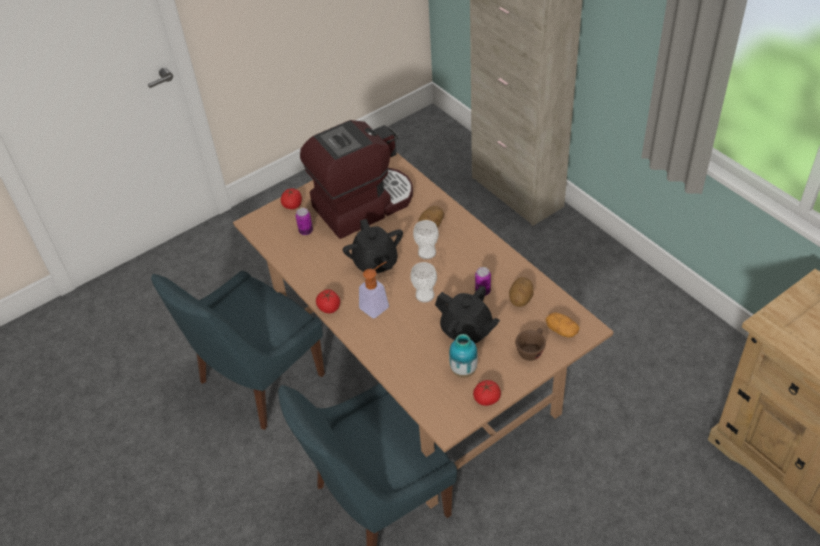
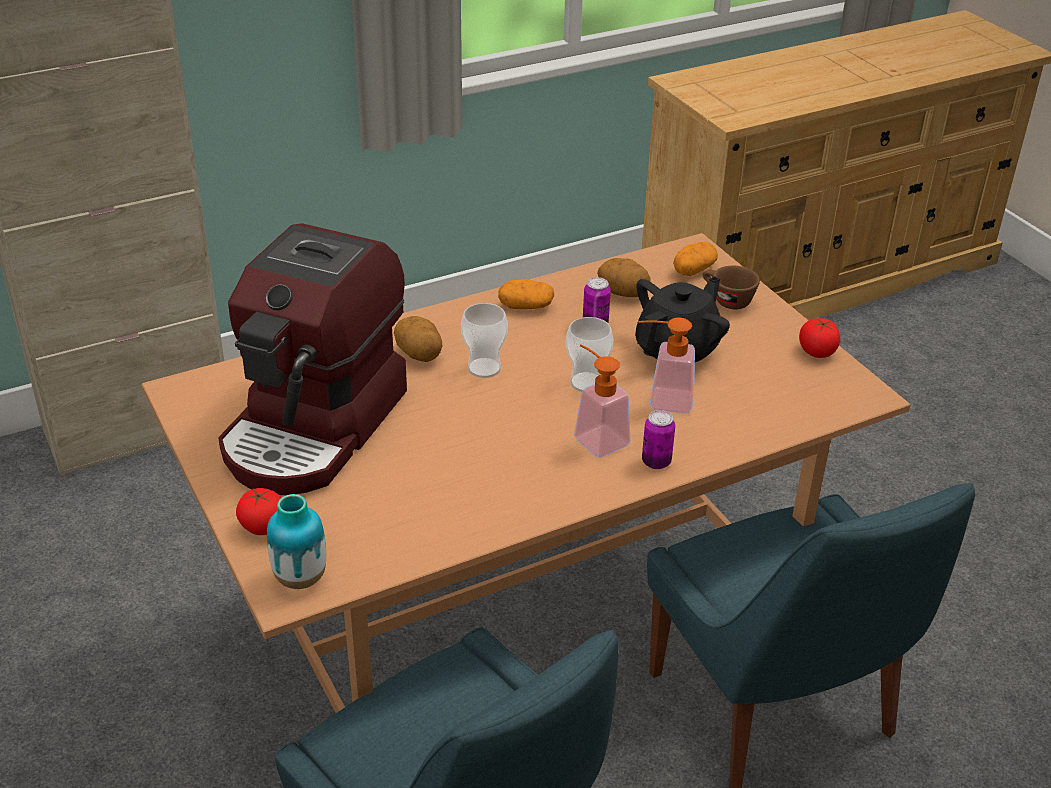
camera: 85 degrees left, 10 degrees down
(306, 231) = (357, 513): can -> can (656, 462)
(329, 308) = (586, 497): tomato -> none
(363, 204) = (316, 428): coffee machine -> coffee machine turned 135 degrees counterclockwise
(375, 263) = (487, 429): black teapot -> none
(416, 329) = (662, 400): none -> soap dispenser
(463, 370) = (759, 365): vase -> vase (300, 578)
(491, 259) = (525, 306): none -> potato

